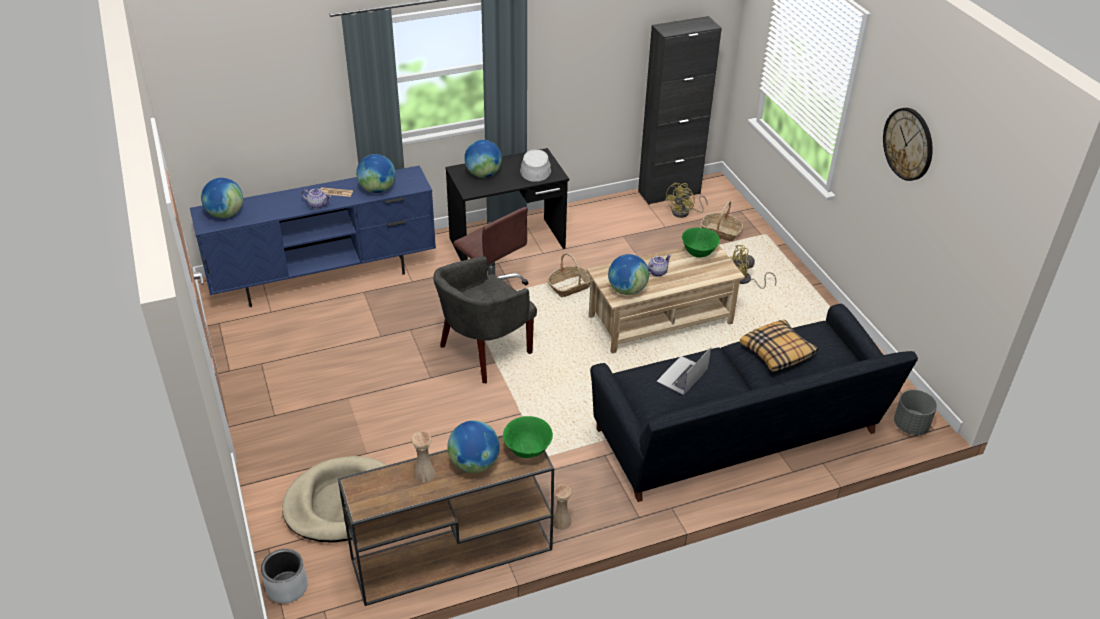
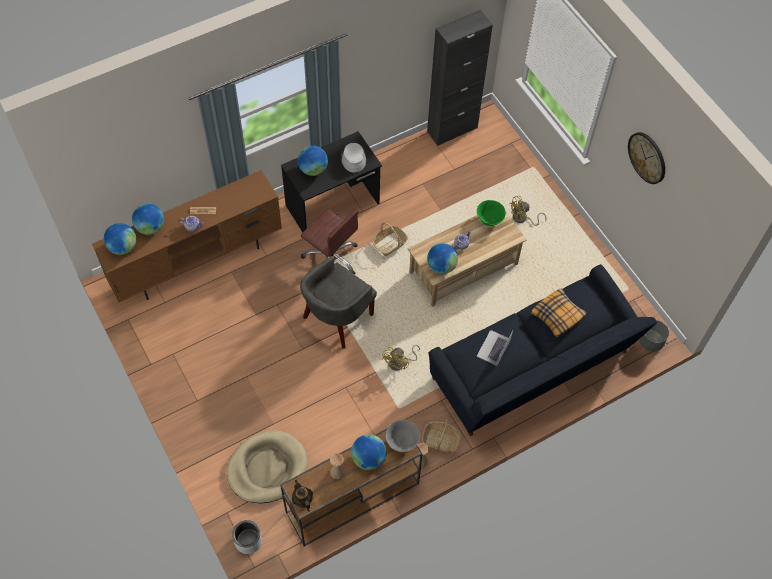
camera: 10 degrees left, 20 degrees up
(326, 278) = (198, 261): blue tv stand -> brown tv stand
(363, 501) = (302, 500): none -> teapot
(377, 190) = (235, 203): globe -> globe (150, 227)
(528, 450) = (402, 441): green bowl -> grey bowl
(684, 213) = (467, 151): yellow fan -> yellow fan (400, 363)
(720, 232) = (498, 169): basket -> basket (441, 440)

